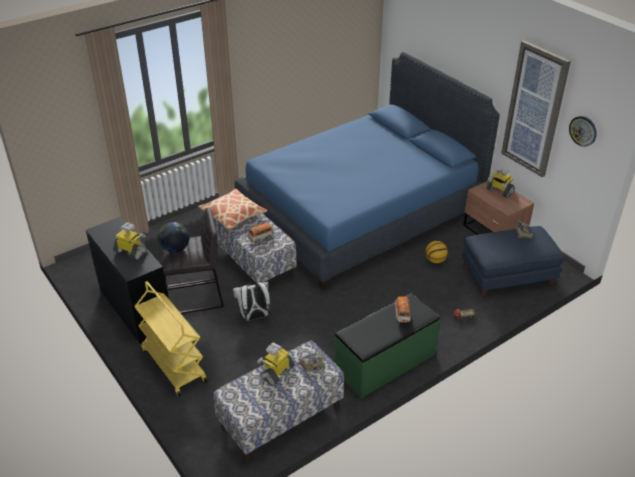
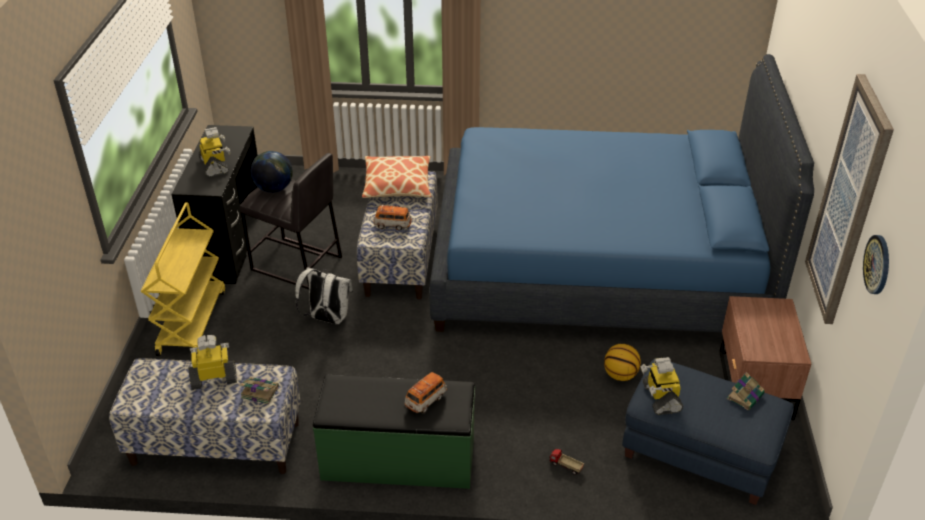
camera: 40 degrees right, 0 degrees up
(499, 191) = (776, 321): toy robot -> toy robot (660, 397)

